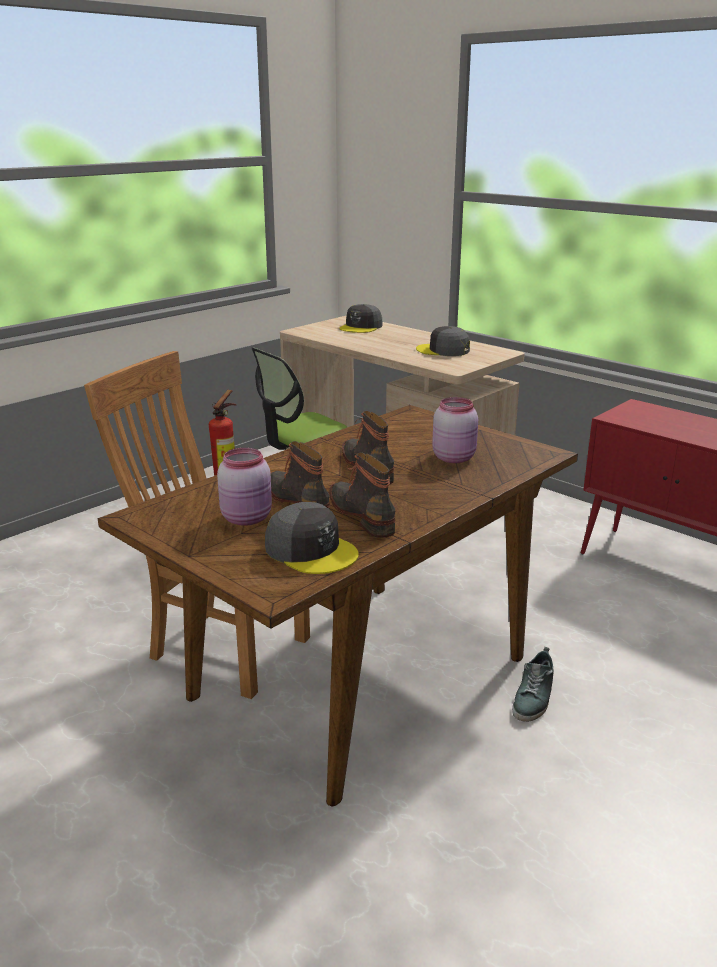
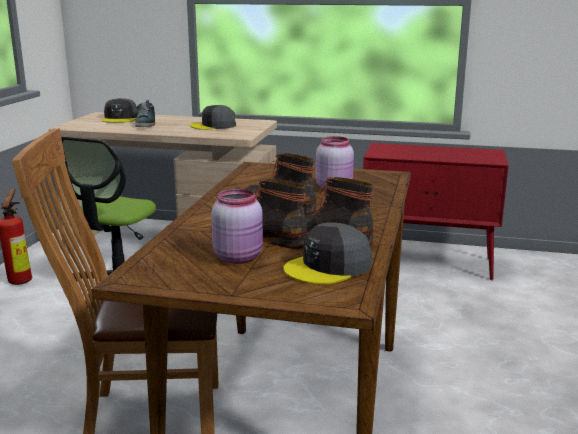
camera: 30 degrees left, 5 degrees down
(311, 550) = (329, 267): grey cap -> grey cap turned 135 degrees clockwise
(534, 698) = (426, 371): shoe -> shoe (146, 124)

